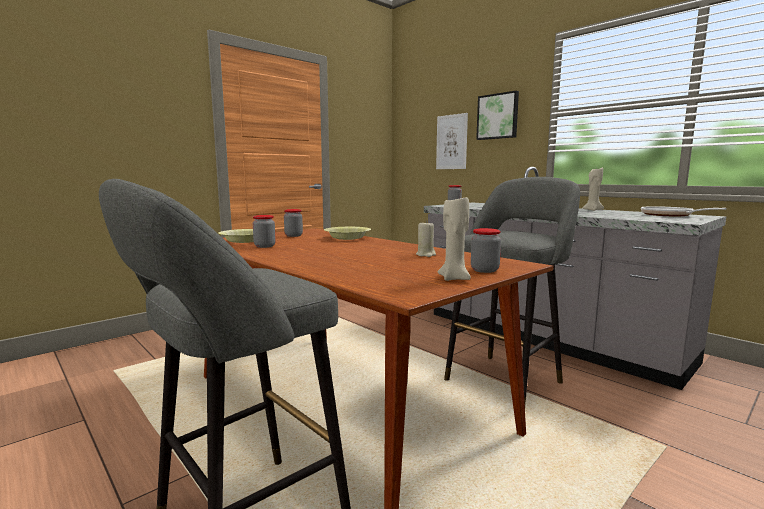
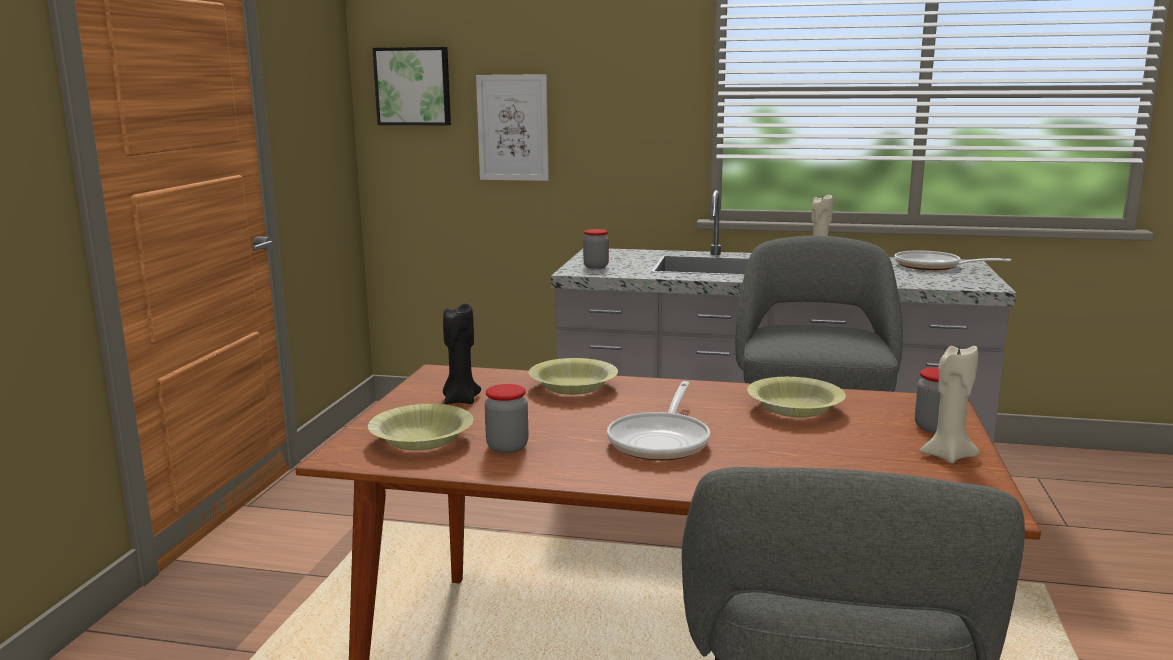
camera: 35 degrees left, 5 degrees up
(293, 235) = (460, 400): jar -> black candle
(327, 253) = (661, 441): none -> frying pan
(426, 255) = (794, 409): beige candle -> yellow bowl
(498, 116) = (612, 87): picture -> picture (413, 86)

